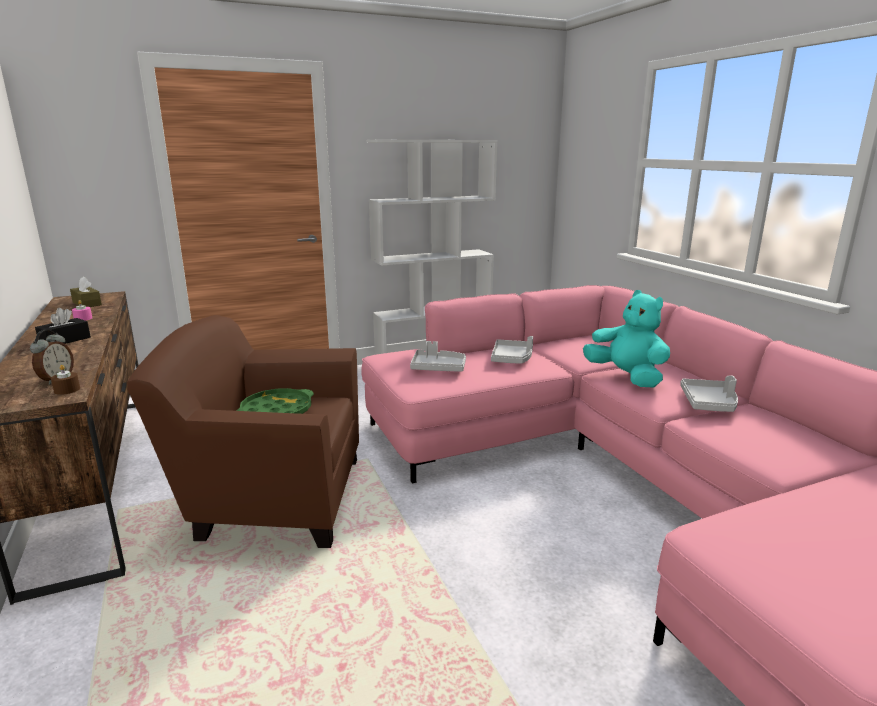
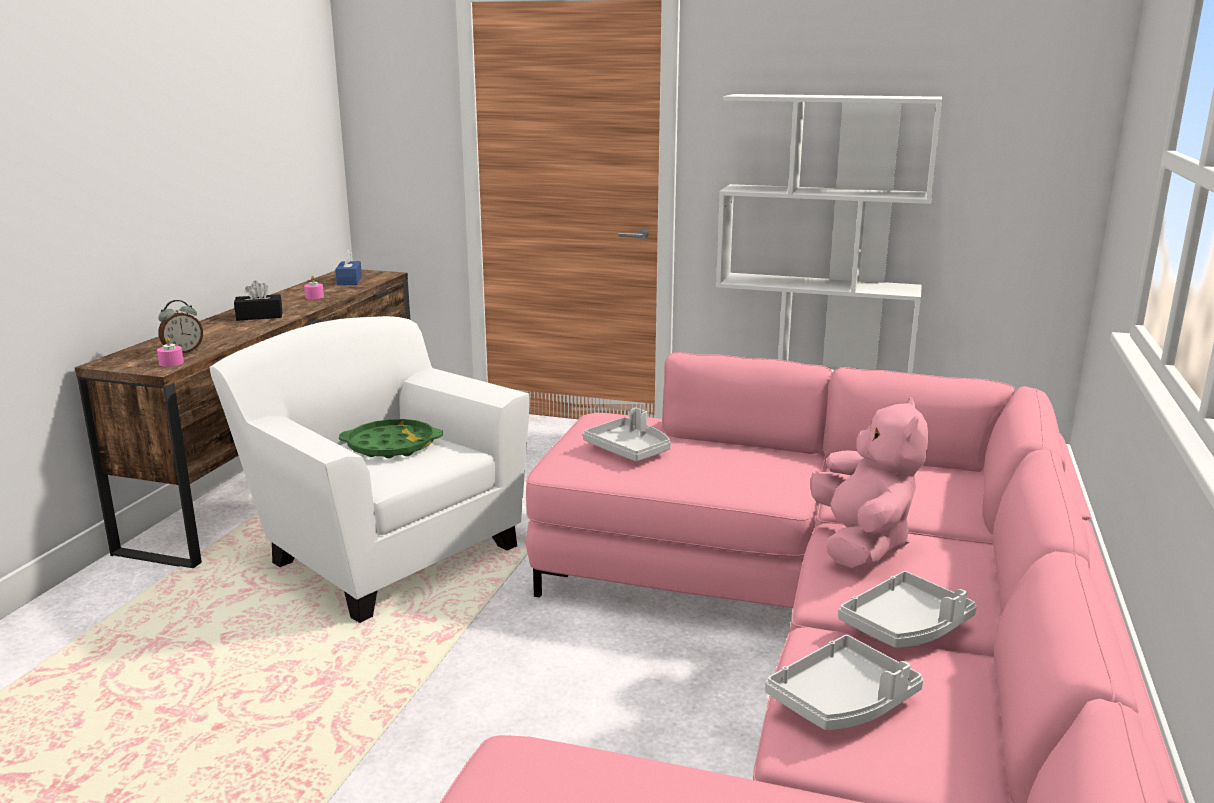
camera: 40 degrees right, 0 degrees up
(67, 390) = (171, 363): brown candle -> pink candle
(87, 303) = (349, 281): brown tissue box -> blue tissue box
(273, 498) = (385, 553): brown armchair -> white armchair
(512, 359) = (750, 467): grey tray -> grey tray (843, 701)
(626, 377) = (861, 545): turquoise plush toy -> pink plush toy

